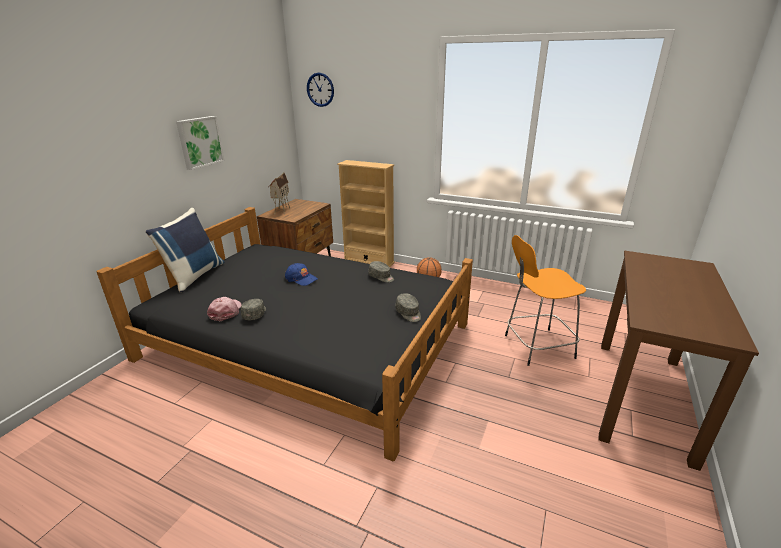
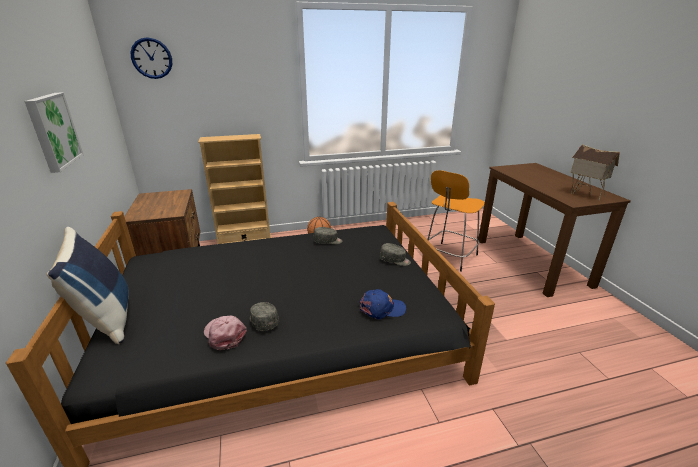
camera: 40 degrees left, 0 degrees up
(281, 210) = (143, 208): toy house -> toy house (584, 195)
(301, 278) = (255, 269): blue cap -> blue cap (382, 309)

